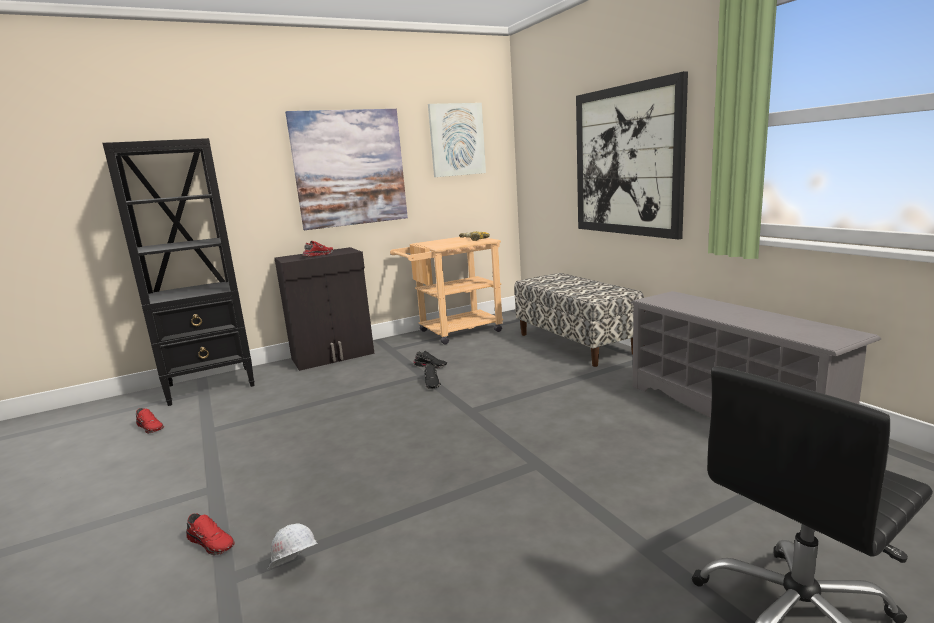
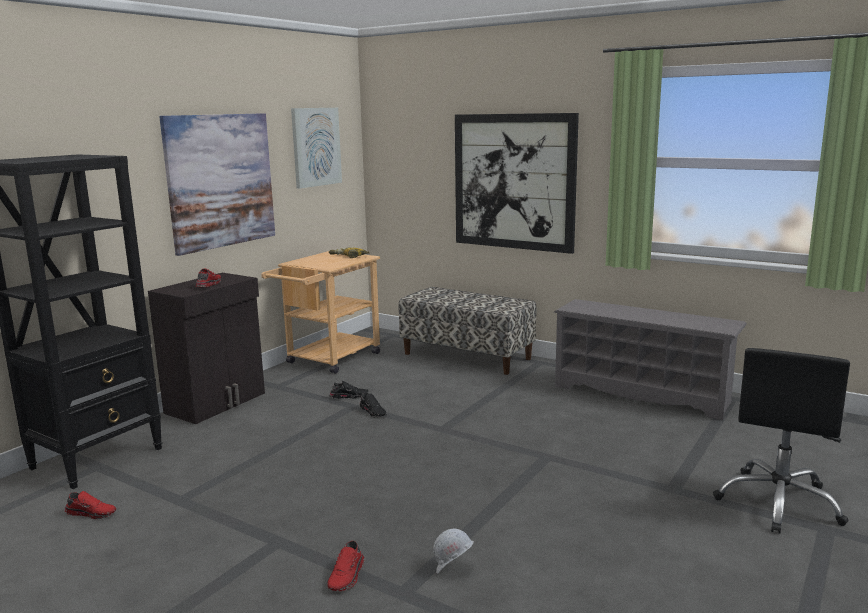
camera: 30 degrees left, 0 degrees up
(212, 542) = (347, 576): red shoe -> red shoe turned 105 degrees clockwise

